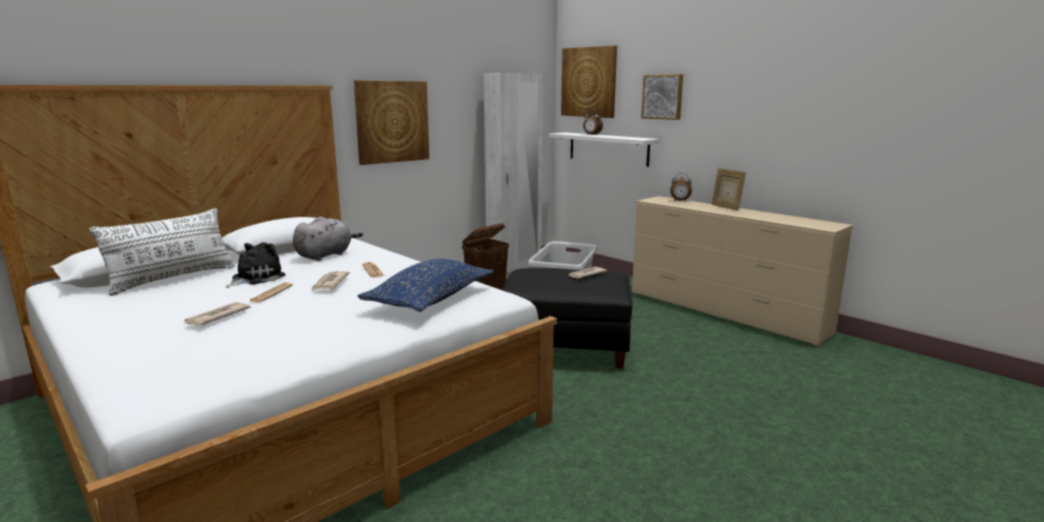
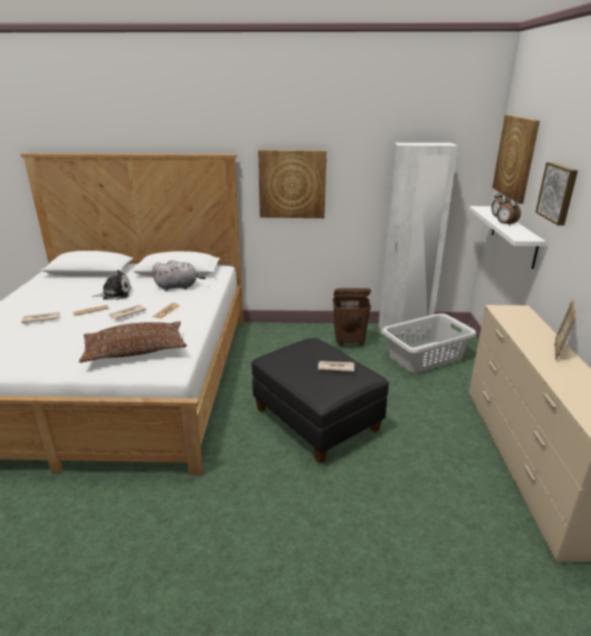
camera: 45 degrees right, 10 degrees up
(173, 279) = (90, 281): white pillow -> none
(430, 300) = (135, 351): blue pillow -> brown pillow
(680, 201) = (531, 320): alarm clock -> alarm clock (505, 224)

